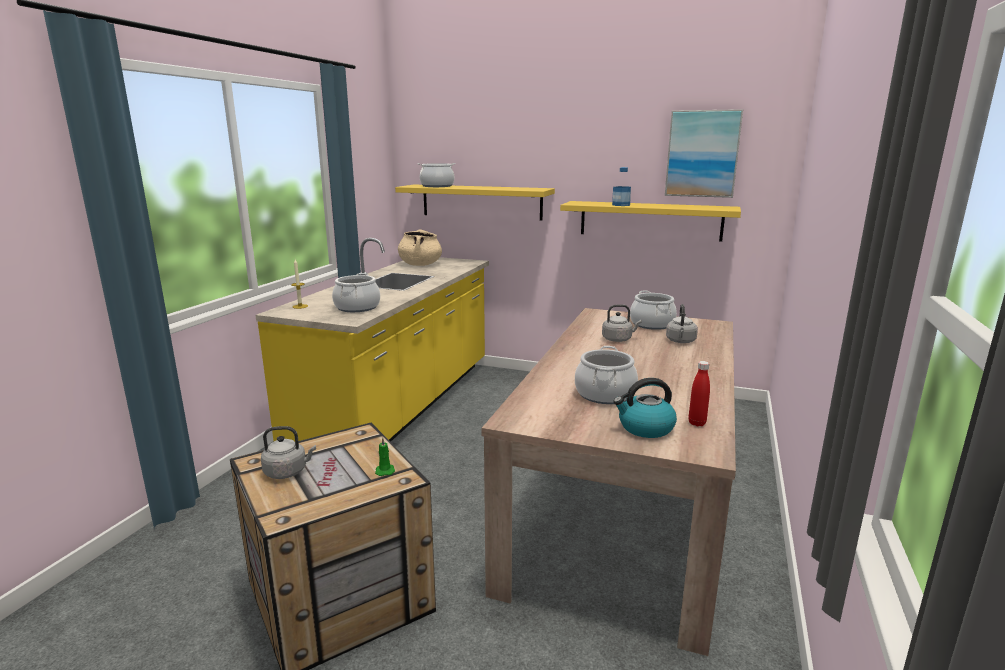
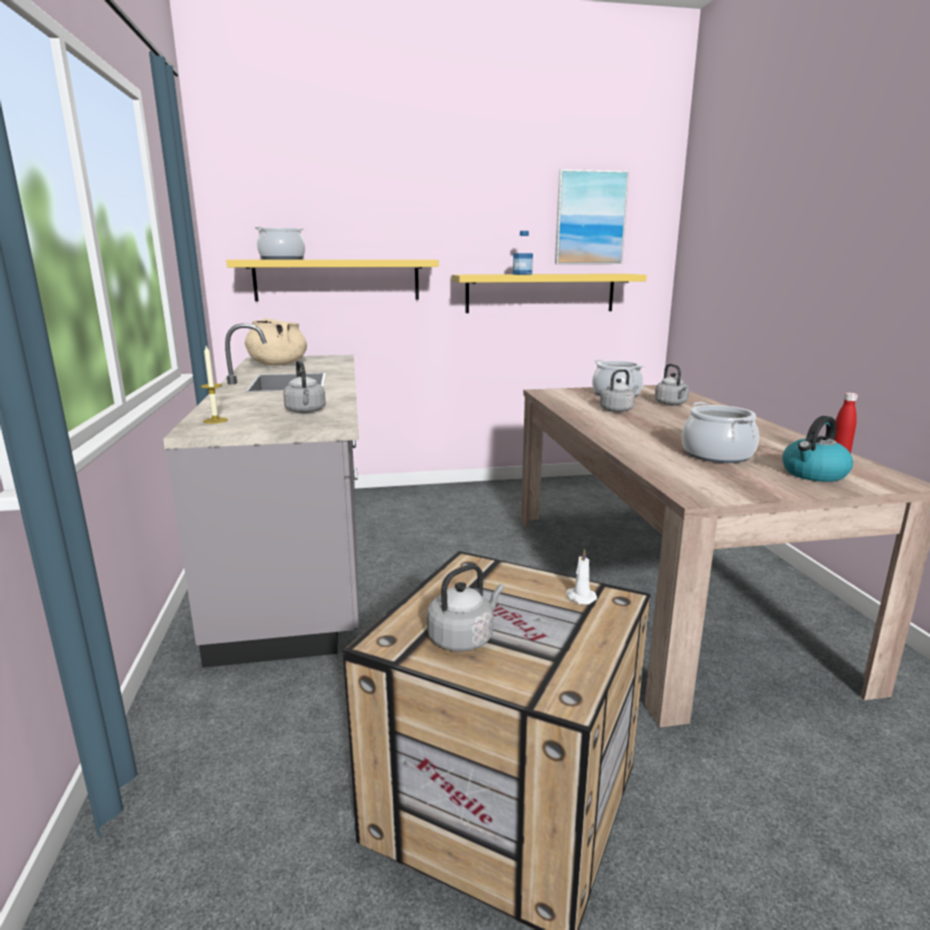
camera: 30 degrees left, 0 degrees up
(357, 307) = (306, 411): cooking pot -> grey kettle
(385, 470) = (580, 597): green candle -> white candle
(400, 407) = (302, 554): yellow counter -> grey counter

